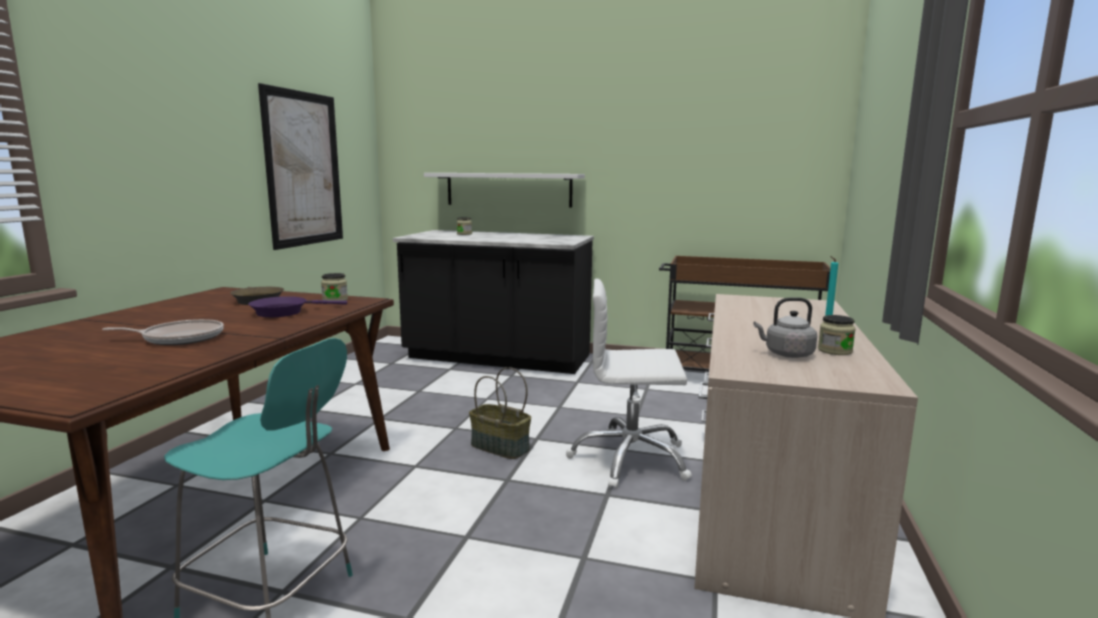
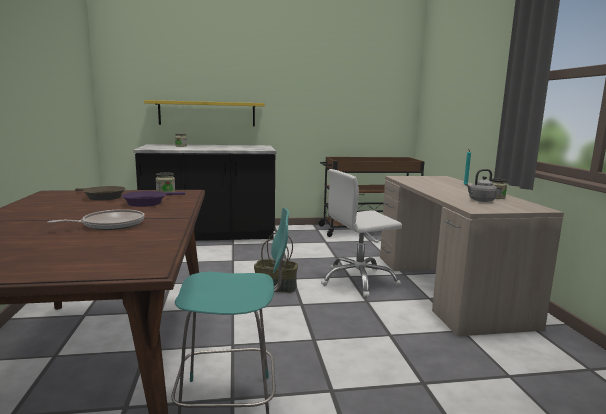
camera: 25 degrees left, 0 degrees up
(304, 169) = (60, 94): picture -> none
(508, 189) = (207, 113): white shelf -> yellow shelf

